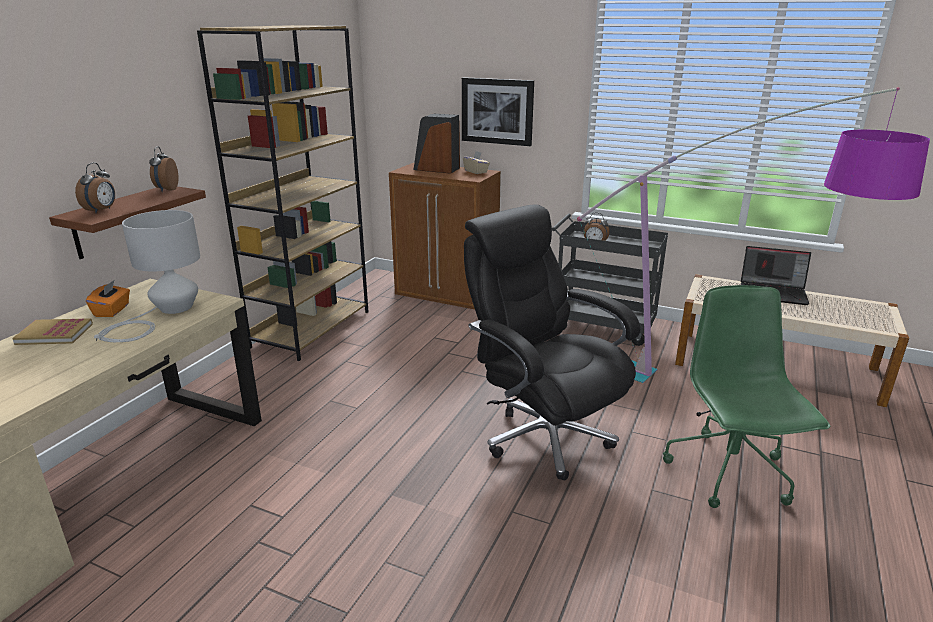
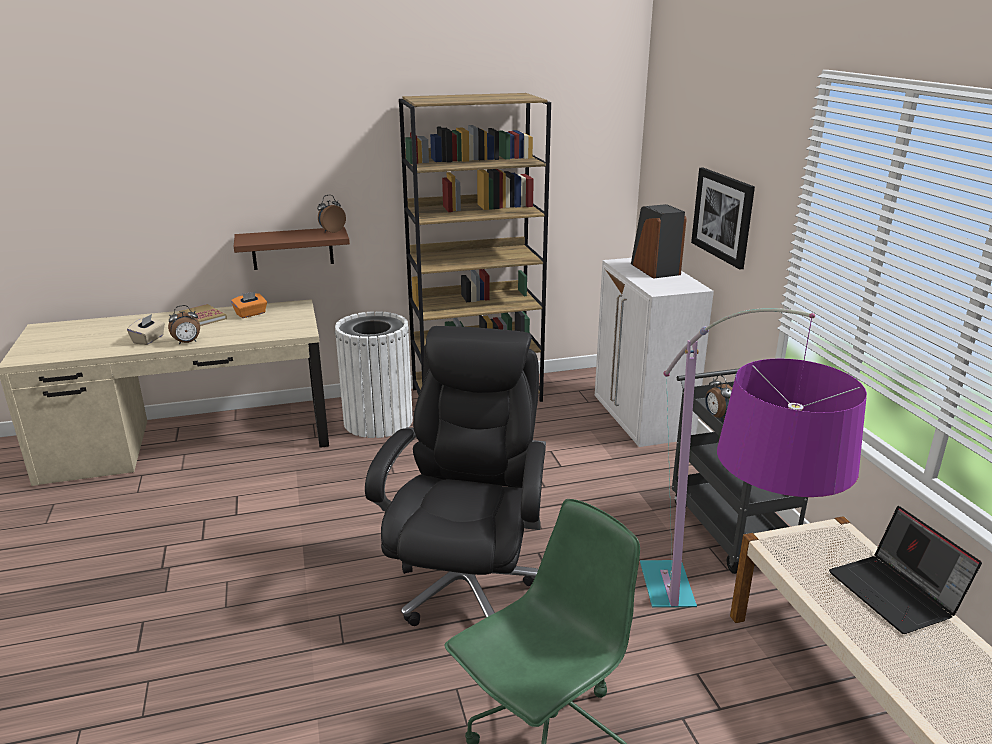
camera: 50 degrees right, 0 degrees up
(101, 210) = (263, 237): alarm clock -> alarm clock (187, 342)
(158, 316) = (258, 328): white table lamp -> none
(265, 382) = (378, 421): none -> white trash can
(447, 293) = (642, 416): brown cabinet -> white cabinet
(476, 171) = (684, 284): beige tissue box -> beige tissue box (149, 339)

